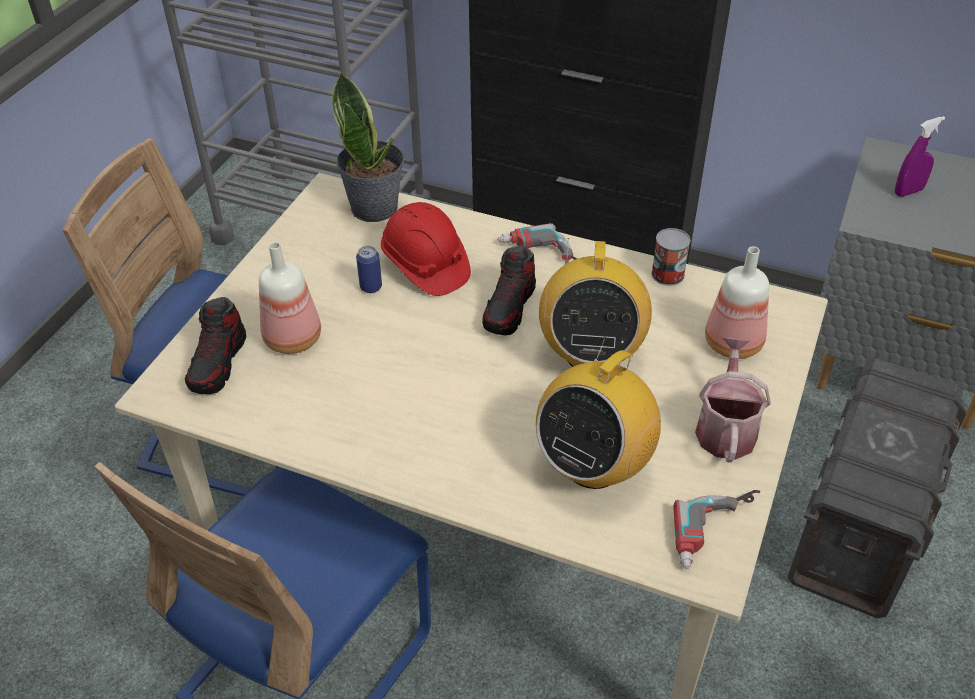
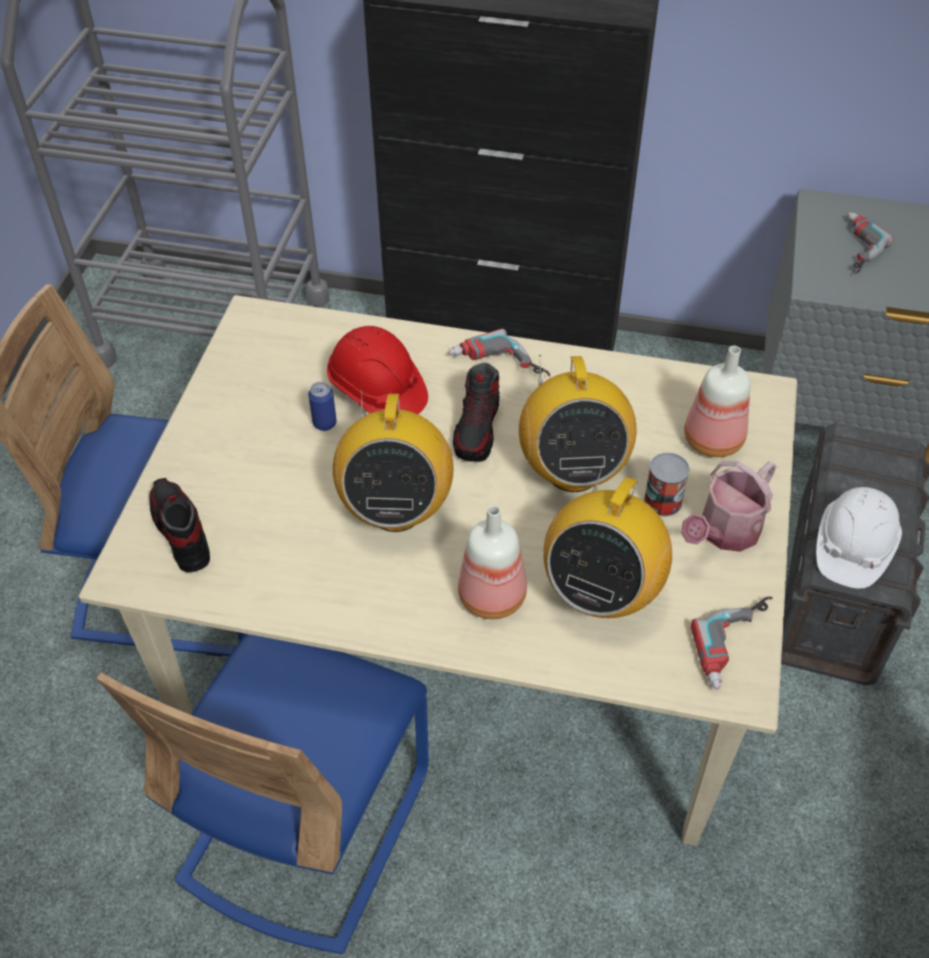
camera: 10 degrees left, 5 degrees up
(218, 363) = (181, 532): shoe -> shoe turned 150 degrees clockwise
(293, 337) = (255, 492): bottle -> bottle (492, 594)
(375, 207) = (307, 330): potted plant -> none
(417, 367) = (396, 509): none -> radio
(667, 274) = (632, 371): can -> can (662, 501)
(726, 427) = (724, 533): watering can -> watering can turned 135 degrees counterclockwise
(870, 474) = (852, 548): none -> white hard hat
(908, 192) = (852, 247): purple spray bottle -> power drill

